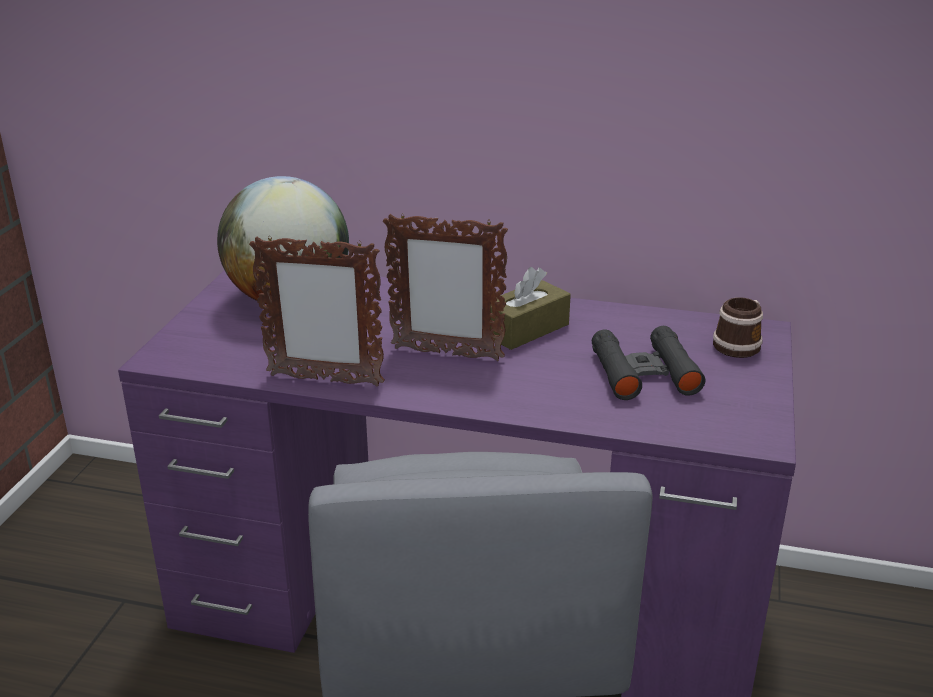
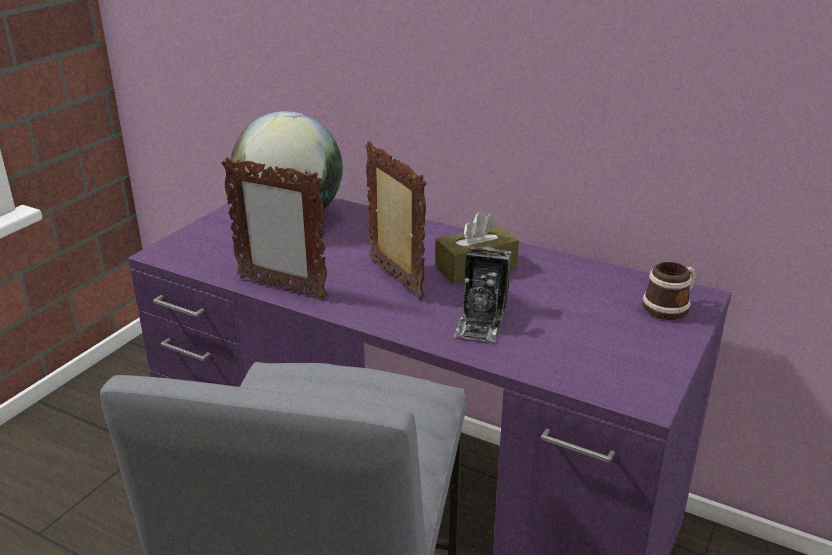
camera: 15 degrees right, 0 degrees up
(446, 354) = (395, 279): picture frame -> picture frame turned 150 degrees counterclockwise
(560, 383) = (481, 319): none -> camera
(644, 373) = (563, 320): black binoculars -> none

